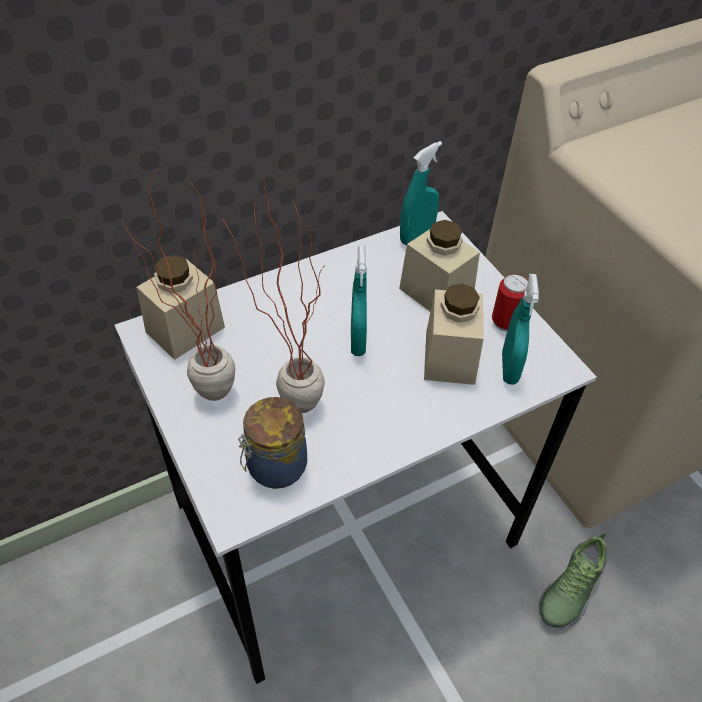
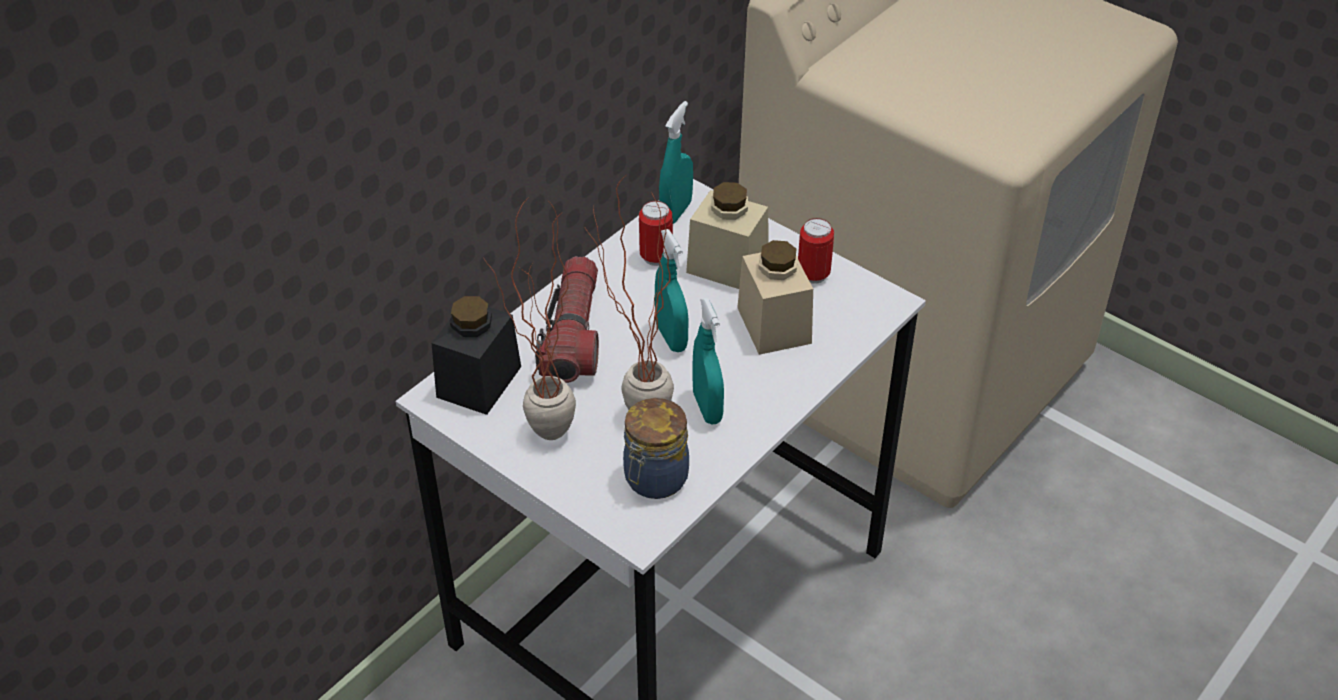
camera: 20 degrees left, 5 degrees down
(185, 329) = (479, 382): beige jar -> black jar
(281, 313) = (573, 334): none -> flashlight
(381, 268) = (656, 257): none -> can
(509, 368) = (838, 318): turquoise spray bottle -> turquoise spray bottle (707, 407)
(570, 588) = (957, 578): shoe -> none

